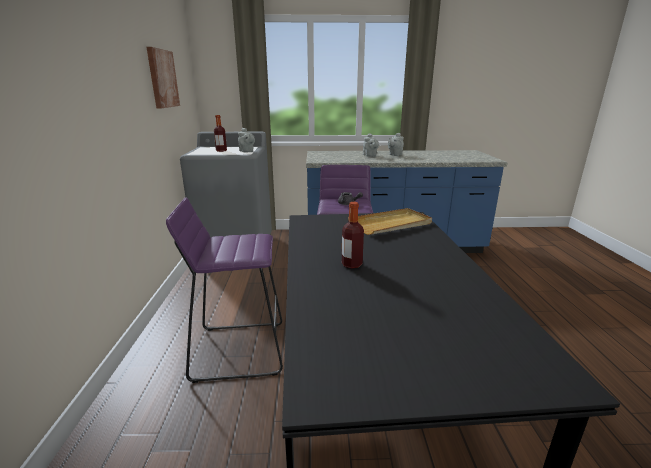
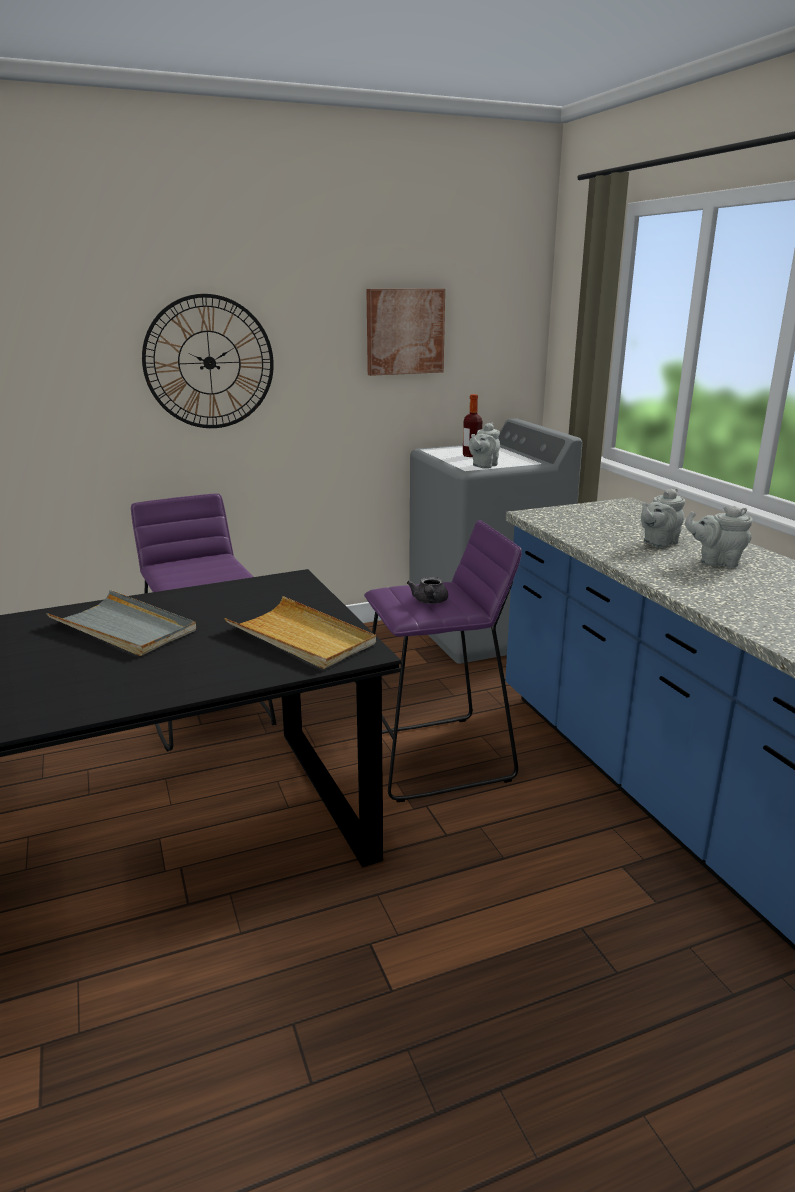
camera: 70 degrees right, 0 degrees up
(93, 99) = (209, 362): none -> wall clock
(351, 264) = (124, 628): bottle -> grey tray

